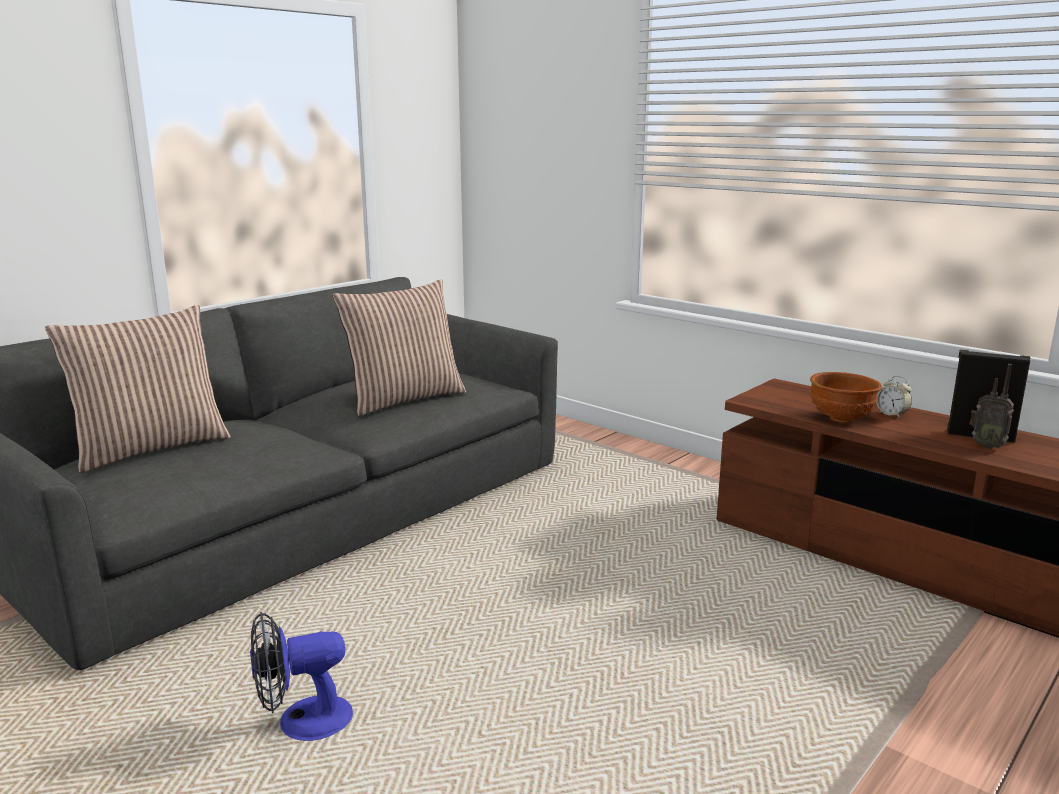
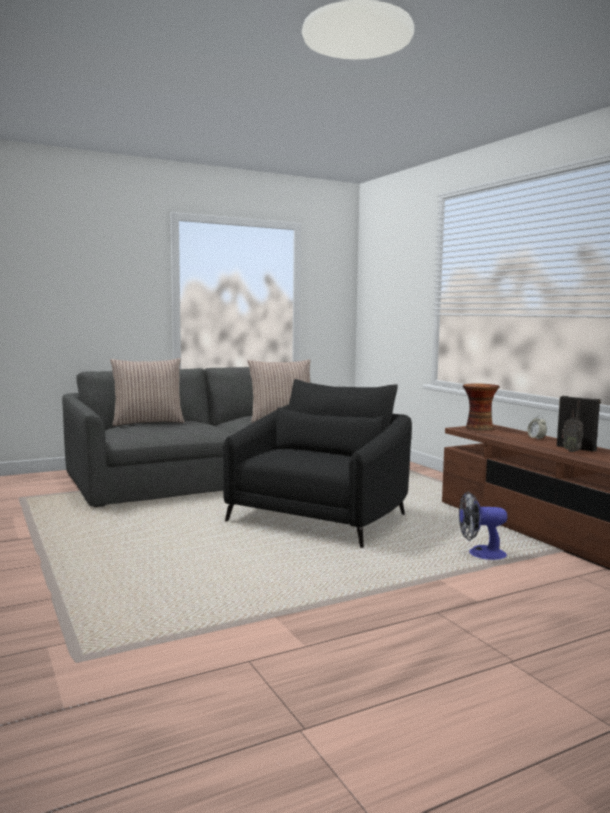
camera: 20 degrees right, 10 degrees down
(302, 722) = (170, 533): fan -> fan (480, 554)
(554, 604) = (319, 517): none -> black armchair
(774, 394) = (478, 428): none -> vase
(841, 419) = (501, 437): brown bowl -> none

